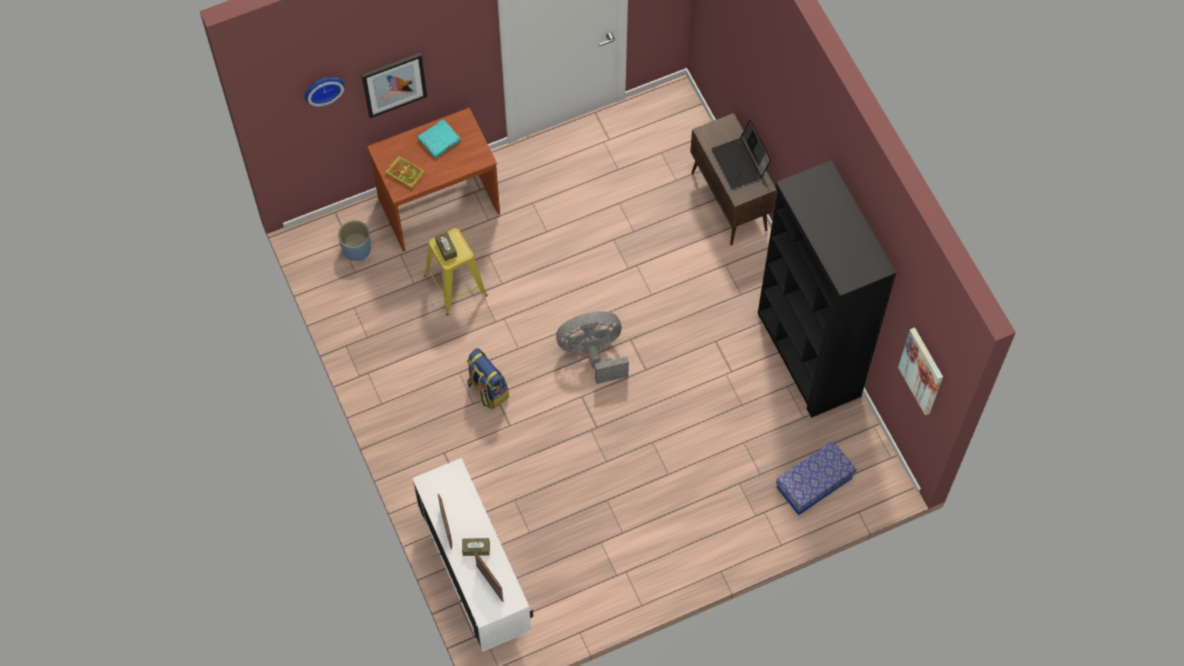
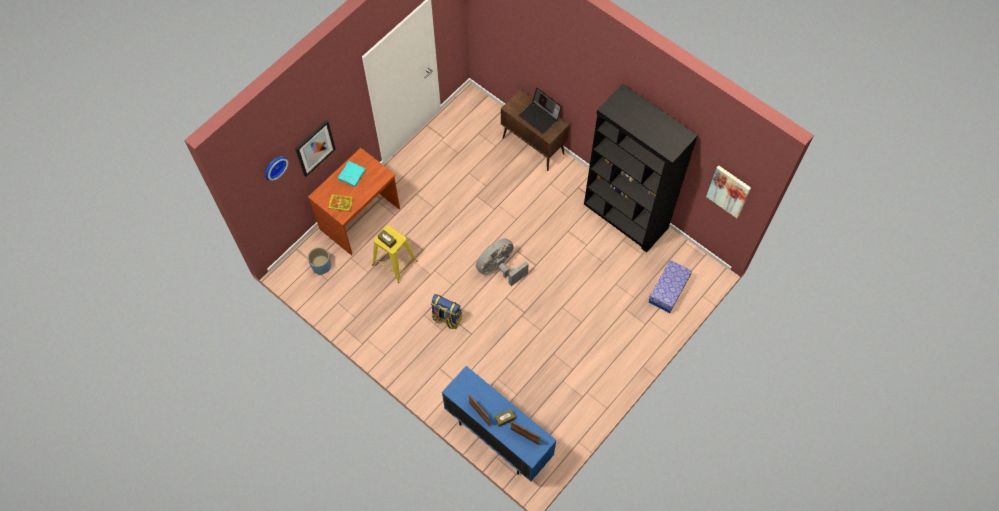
camera: 25 degrees left, 0 degrees up
(475, 578) = (498, 437): white cabinet -> blue cabinet

